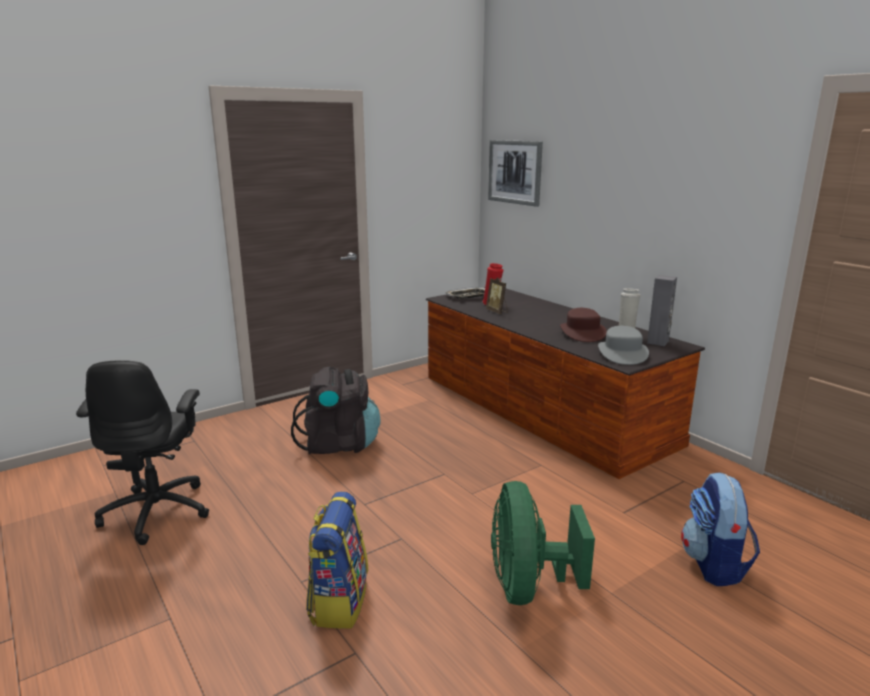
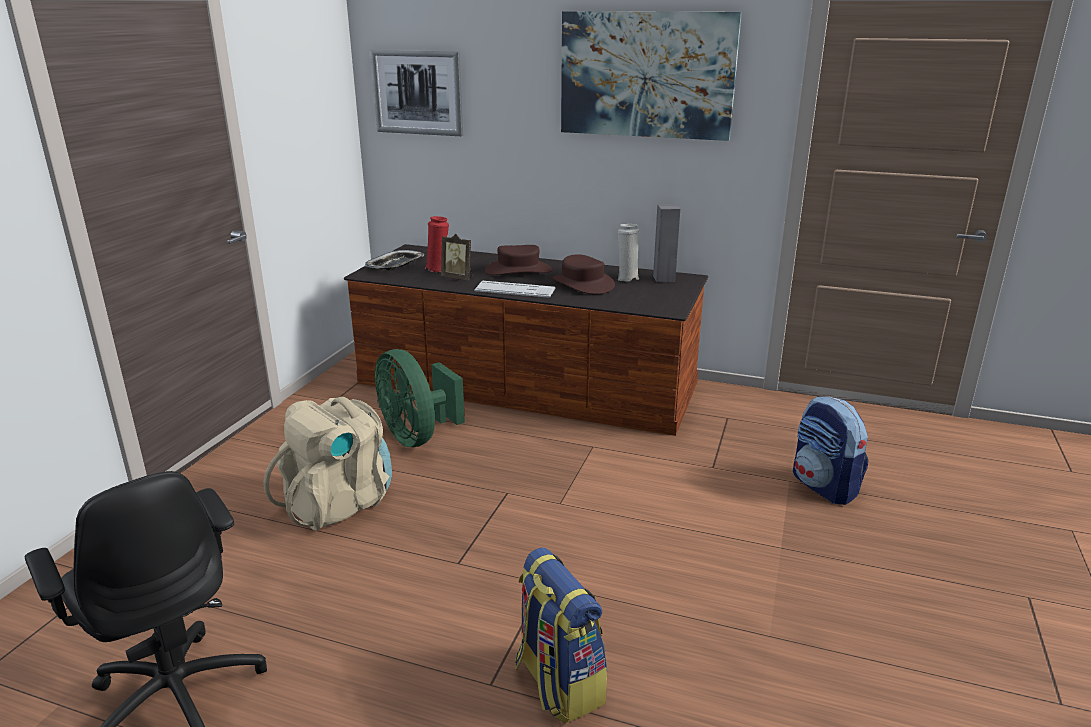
camera: 35 degrees left, 5 degrees up
(339, 444) = (339, 503): black backpack -> beige backpack
(524, 326) = (515, 290): none -> keyboard
(528, 586) = (713, 574): green fan -> green fan (417, 436)
(547, 315) = (518, 270): none -> brown hat
(622, 353) = (651, 299): grey hat -> none
(670, 162) = (646, 75): none -> picture

